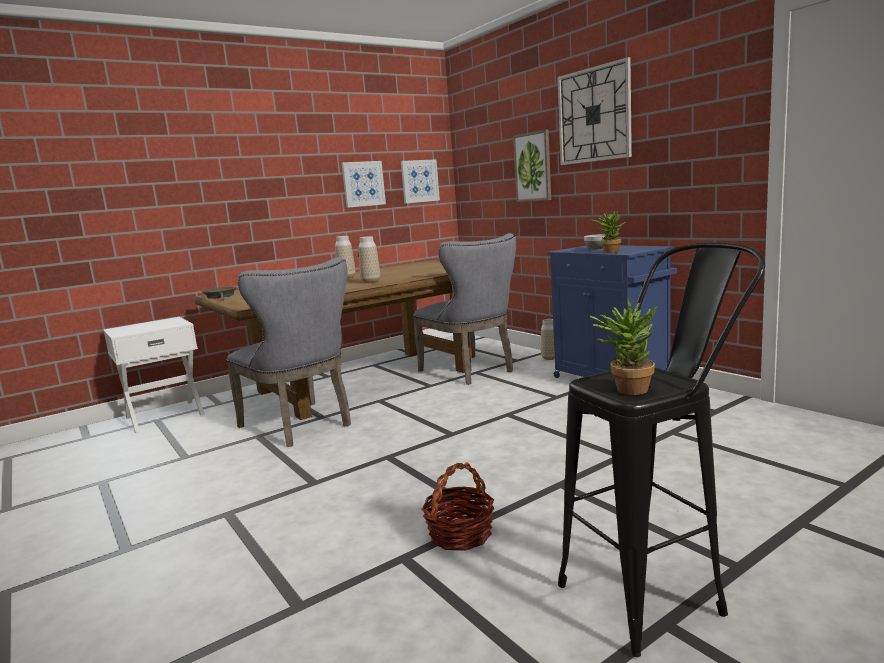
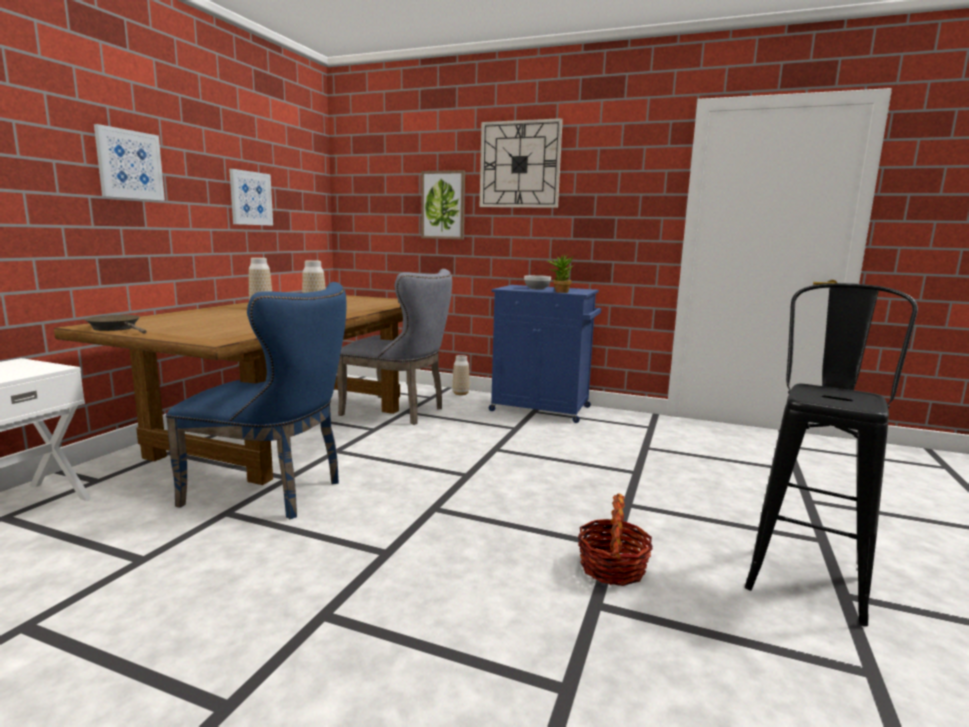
camera: 35 degrees left, 0 degrees up
(301, 426) = (274, 492): grey chair -> blue chair
(419, 181) = (302, 204): picture -> picture (129, 164)
(625, 389) = (844, 402): potted plant -> none

